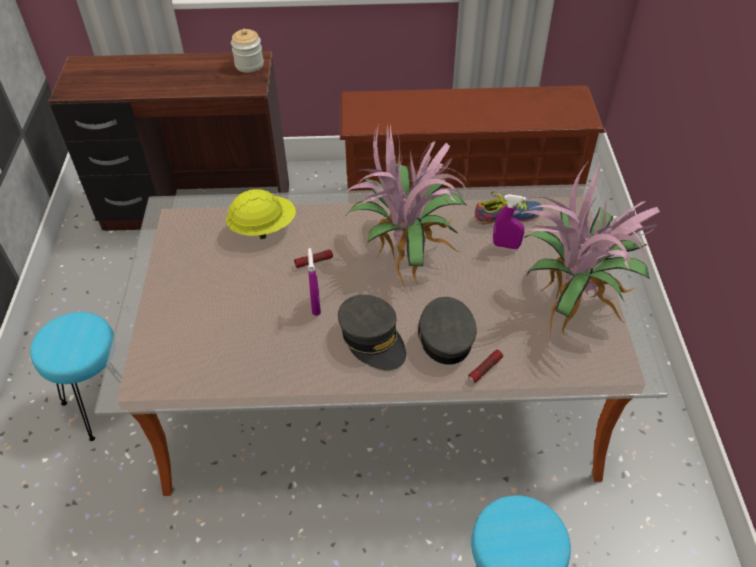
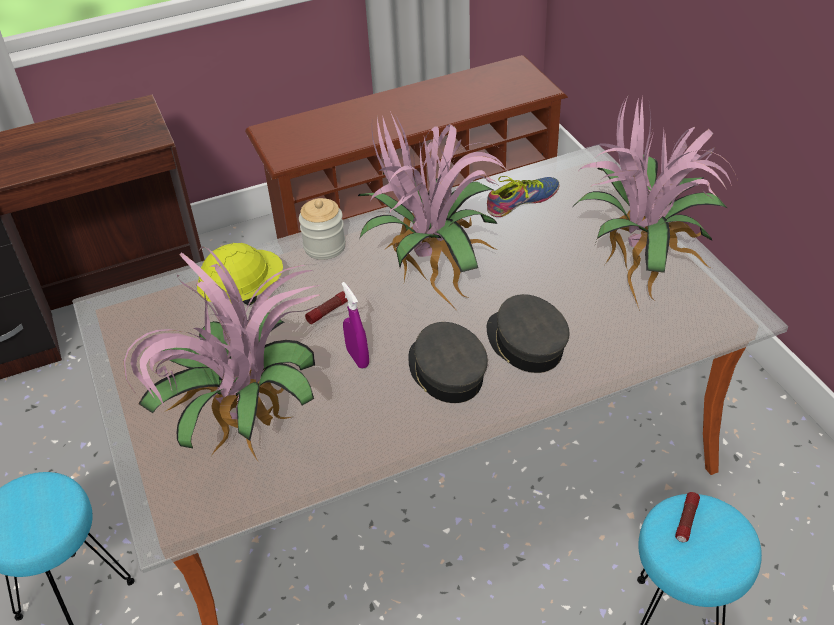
camera: 20 degrees left, 5 degrees down
(211, 333) = (244, 428): none -> potted plant
(249, 65) = (132, 115): jar -> jar (324, 247)
(372, 339) = (446, 373): grey cap -> grey cap turned 150 degrees counterclockwise
(485, 369) = (589, 363): flashlight -> flashlight (686, 521)
(506, 245) = (538, 231): purple spray bottle -> none

